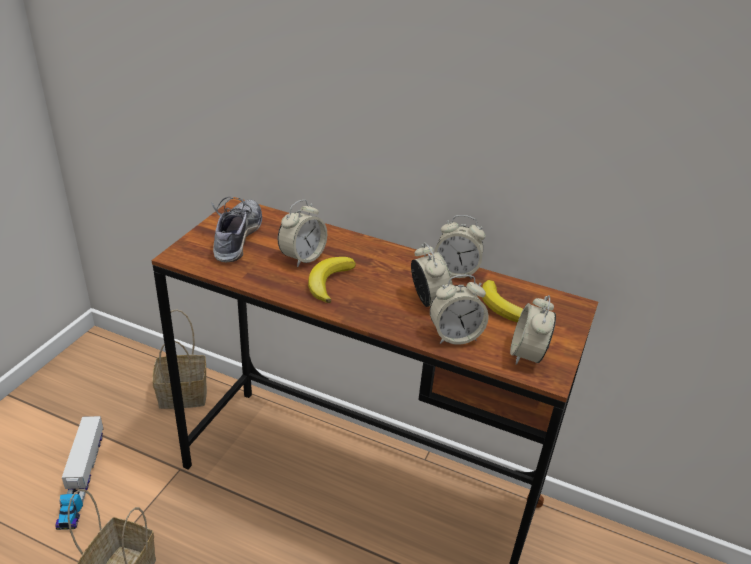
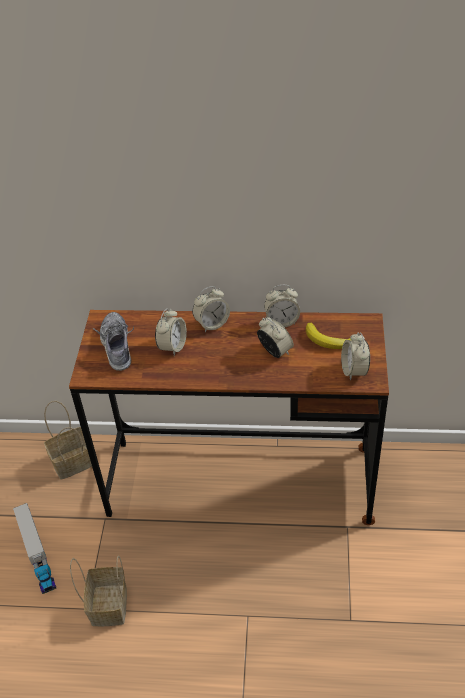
camera: 15 degrees left, 10 degrees up
(329, 282) = (202, 360): banana -> none
(455, 336) = (304, 373): alarm clock -> alarm clock (212, 324)

